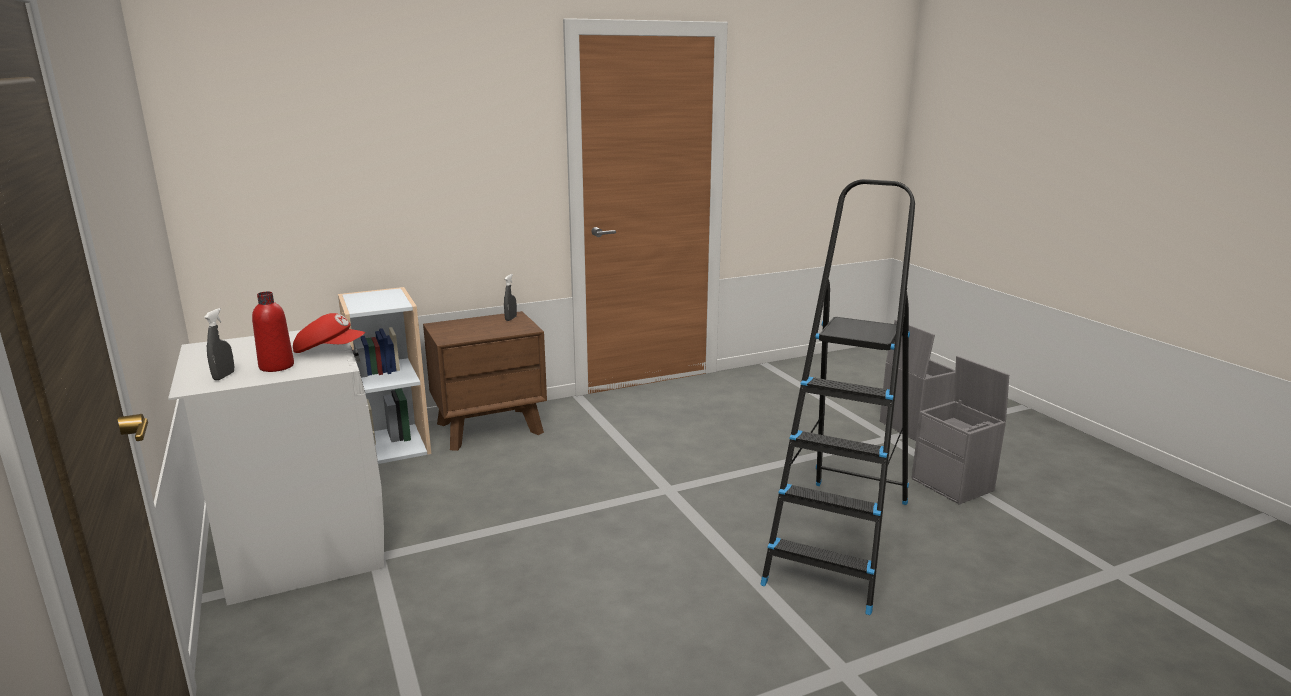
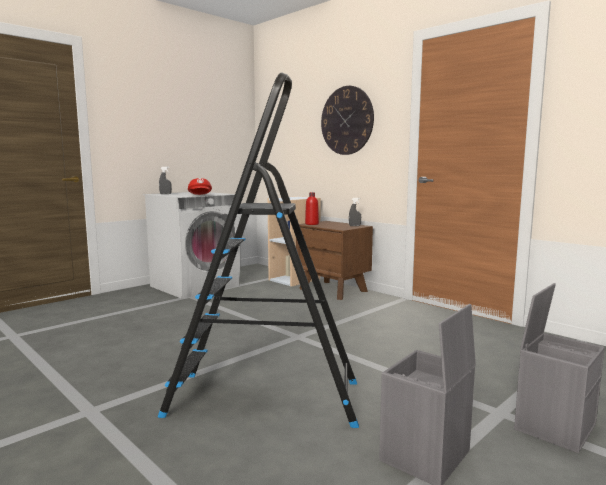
camera: 70 degrees right, 10 degrees down
(276, 366) = (178, 194): red bottle -> red bottle (312, 224)
(447, 147) = (347, 120): none -> wall clock

